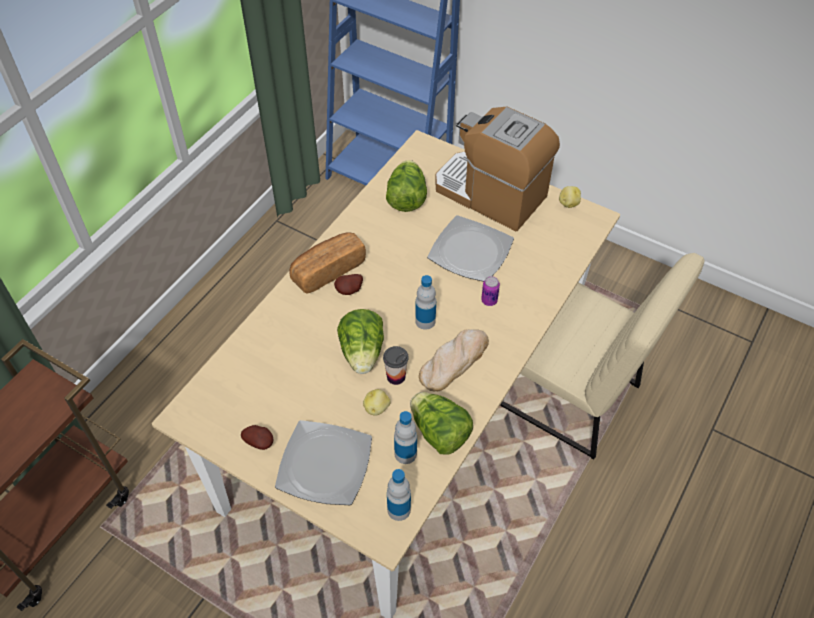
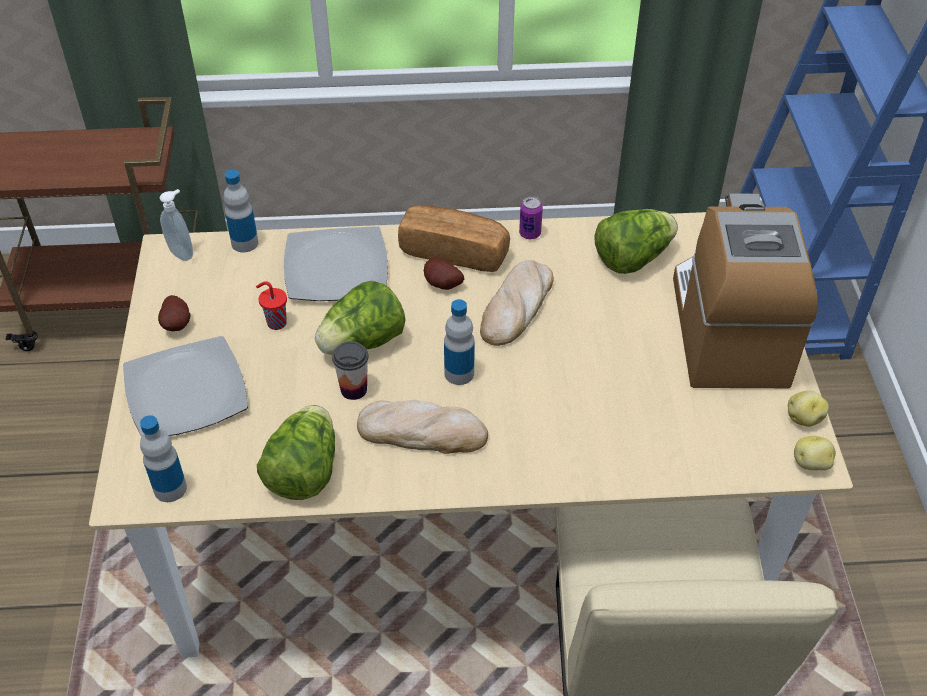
camera: 55 degrees right, 5 degrees down
(194, 408) = (182, 253): none -> soap dispenser
(306, 388) = (275, 323): none -> red cup
(377, 408) = (296, 396): potato -> potato (811, 464)
(397, 267) = (516, 307): none -> bread
(405, 453) = (251, 455): bottle -> bottle (245, 243)
(470, 252) = (609, 360): plate -> plate (335, 268)
(489, 300) = (548, 418): can -> can (530, 233)

